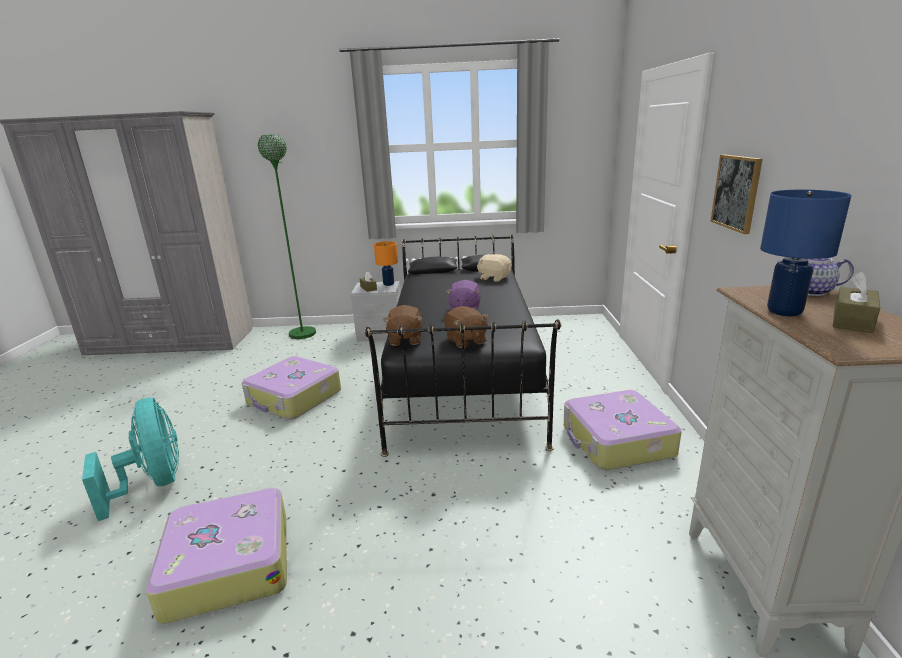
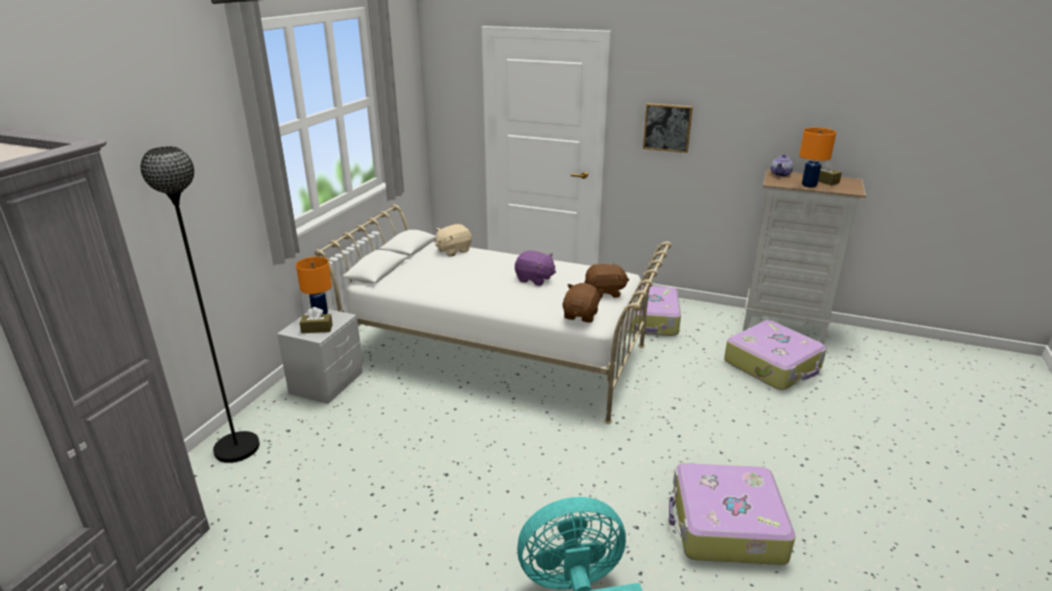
camera: 70 degrees left, 5 degrees up
(294, 398) = (448, 470): suitcase -> suitcase (773, 365)
(303, 334) = (237, 448): green floor lamp -> black floor lamp
(405, 339) = (581, 315): brown plush toy -> brown plush toy turned 90 degrees counterclockwise
(462, 377) = (497, 354): black bed -> white bed
(786, 312) = (809, 185): blue table lamp -> orange table lamp

